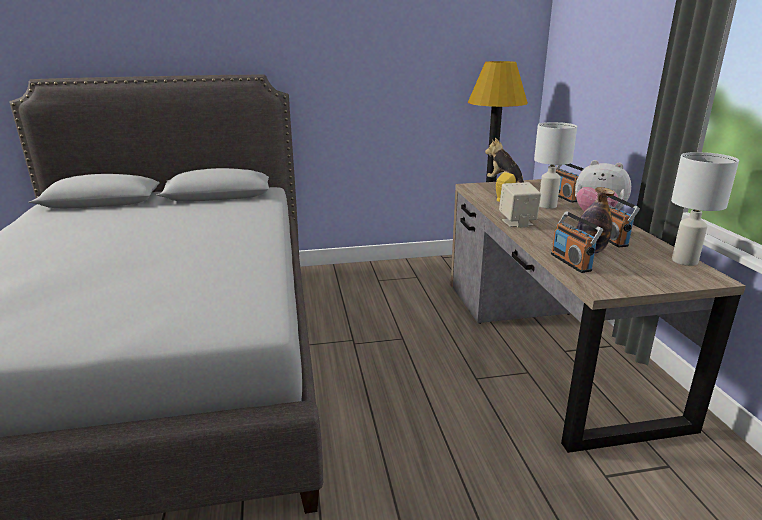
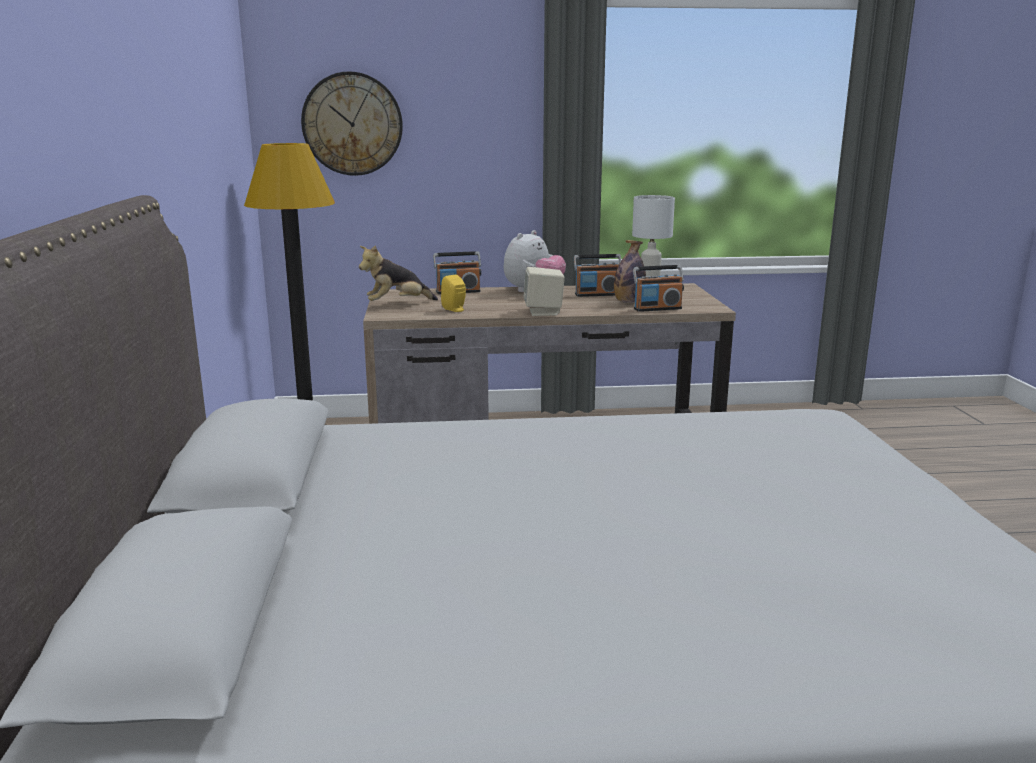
camera: 85 degrees left, 5 degrees down
(547, 206) = (488, 299): white table lamp -> none
(581, 50) = (352, 124): none -> wall clock

